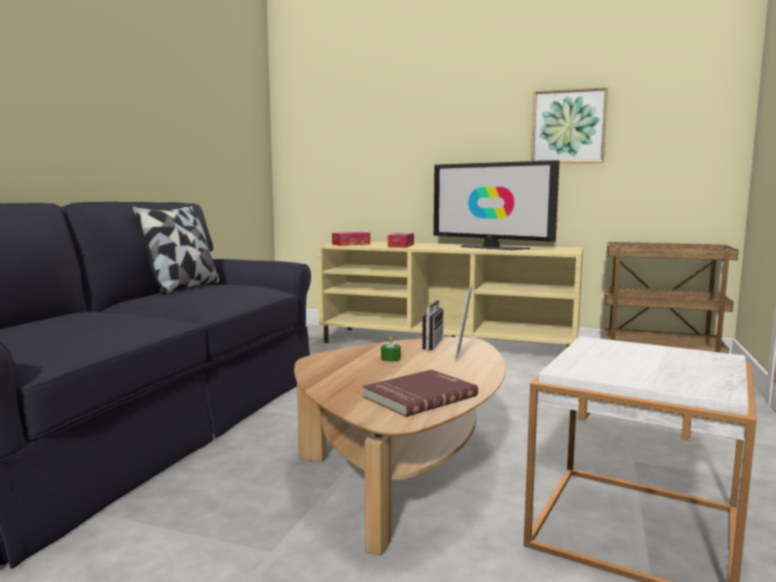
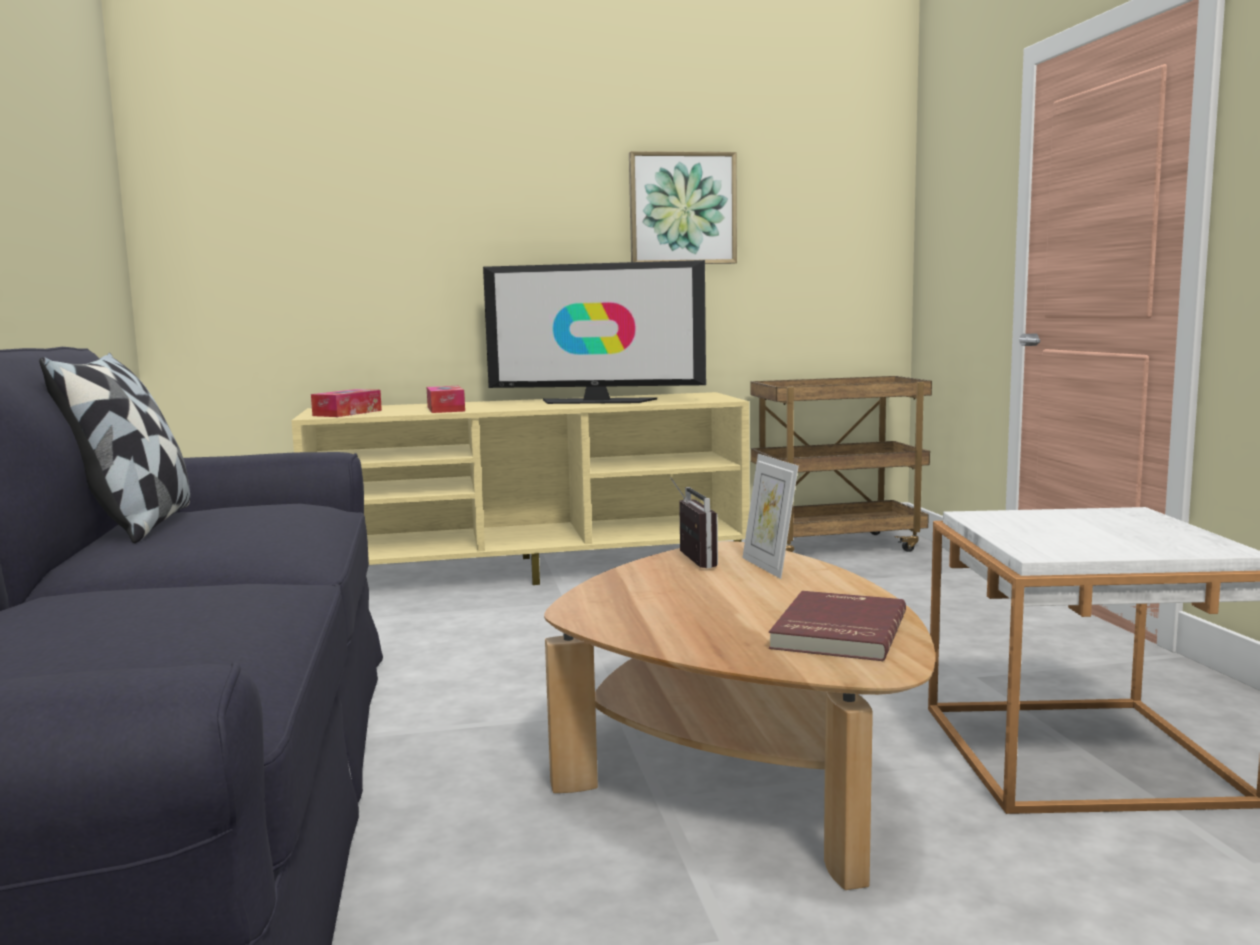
camera: 30 degrees left, 0 degrees up
(390, 358) = (683, 589): green candle -> none

